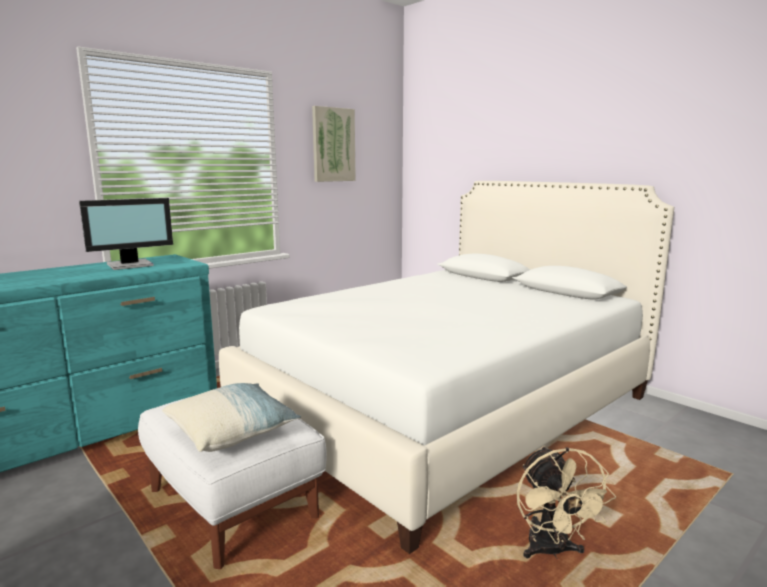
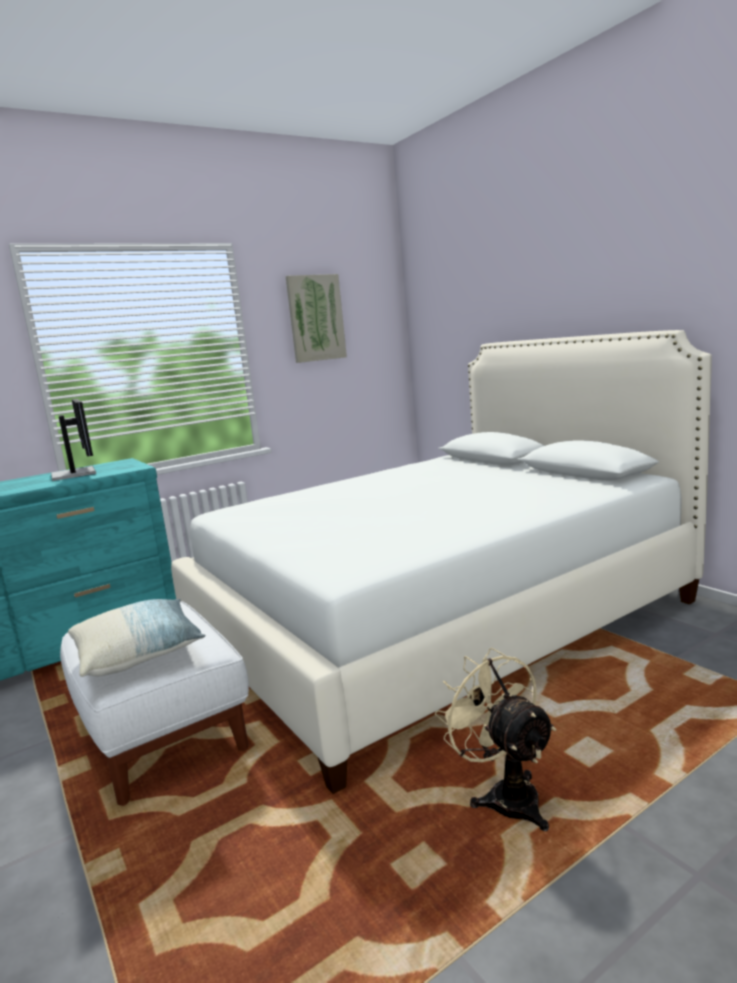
camera: 10 degrees right, 0 degrees up
(131, 265) = (76, 474): monitor -> monitor turned 90 degrees counterclockwise
(551, 552) = (505, 795): beige fan -> beige fan turned 150 degrees clockwise

